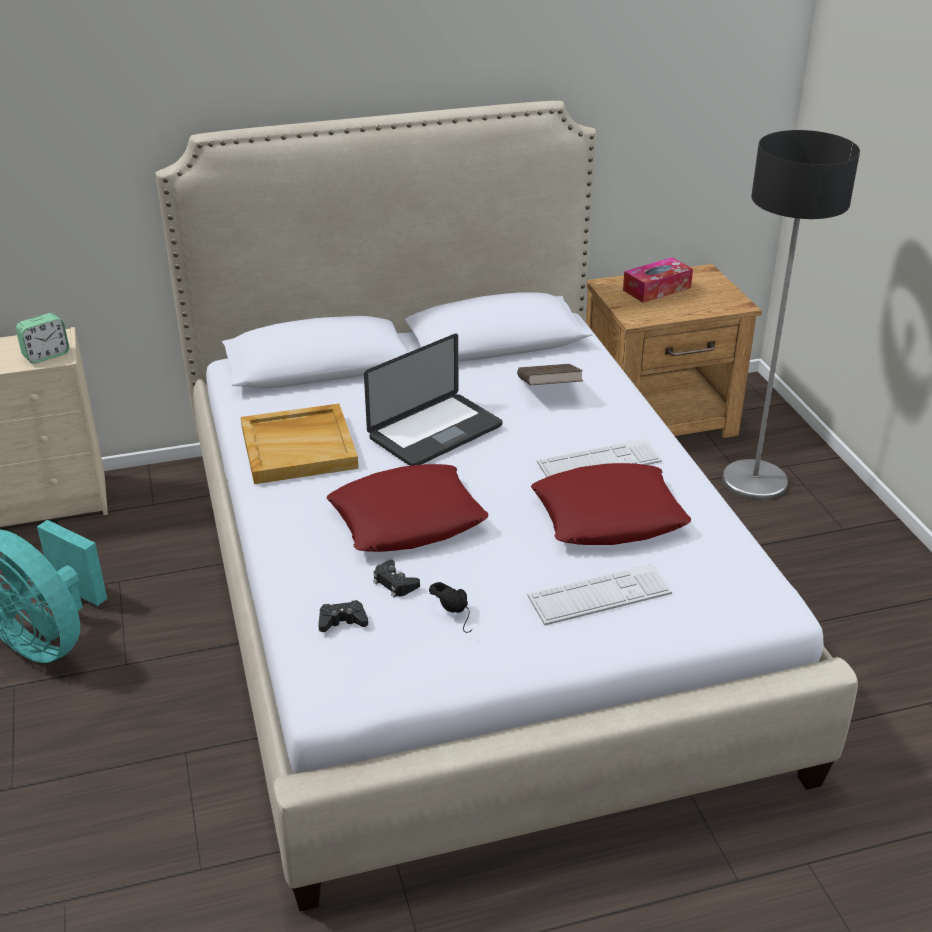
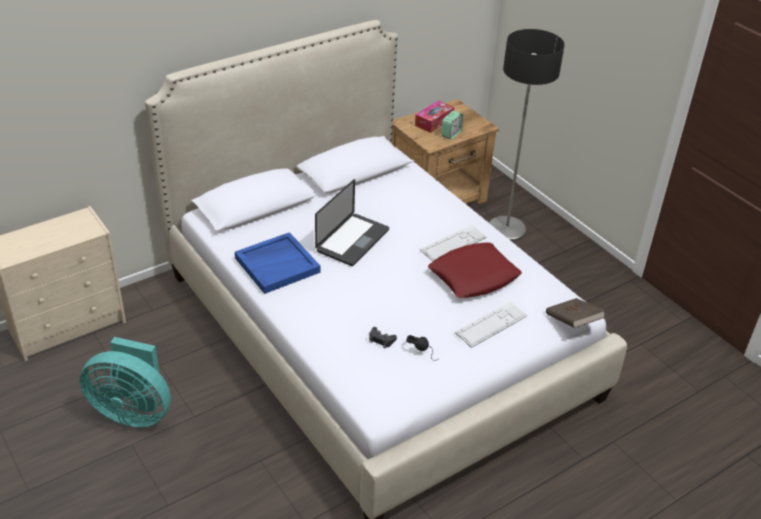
camera: 20 degrees left, 5 degrees up
(46, 355) = (85, 230): alarm clock -> alarm clock (451, 134)
(299, 447) = (277, 264): beige tray -> blue tray
(342, 621) = (364, 368): black game controller -> none
(407, 519) = (366, 299): red pillow -> none
(548, 390) = (402, 201): brown book -> brown book (572, 322)

